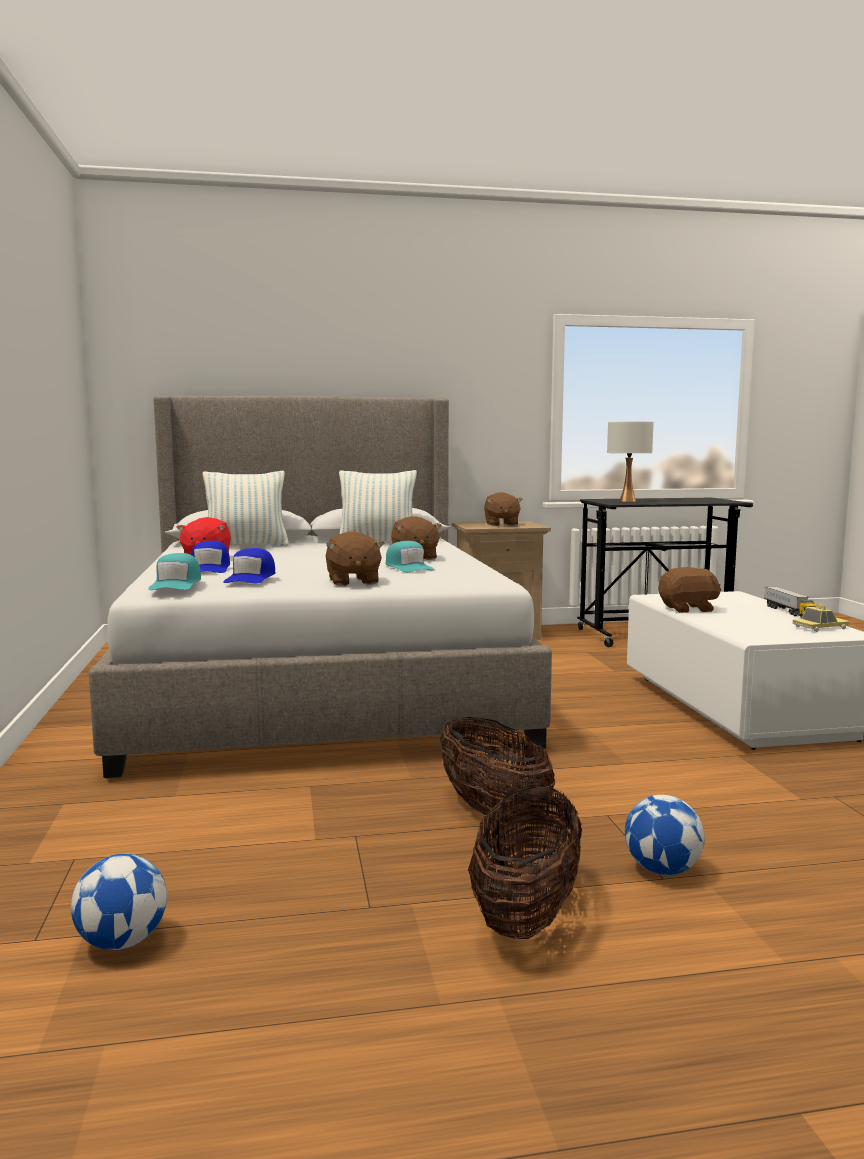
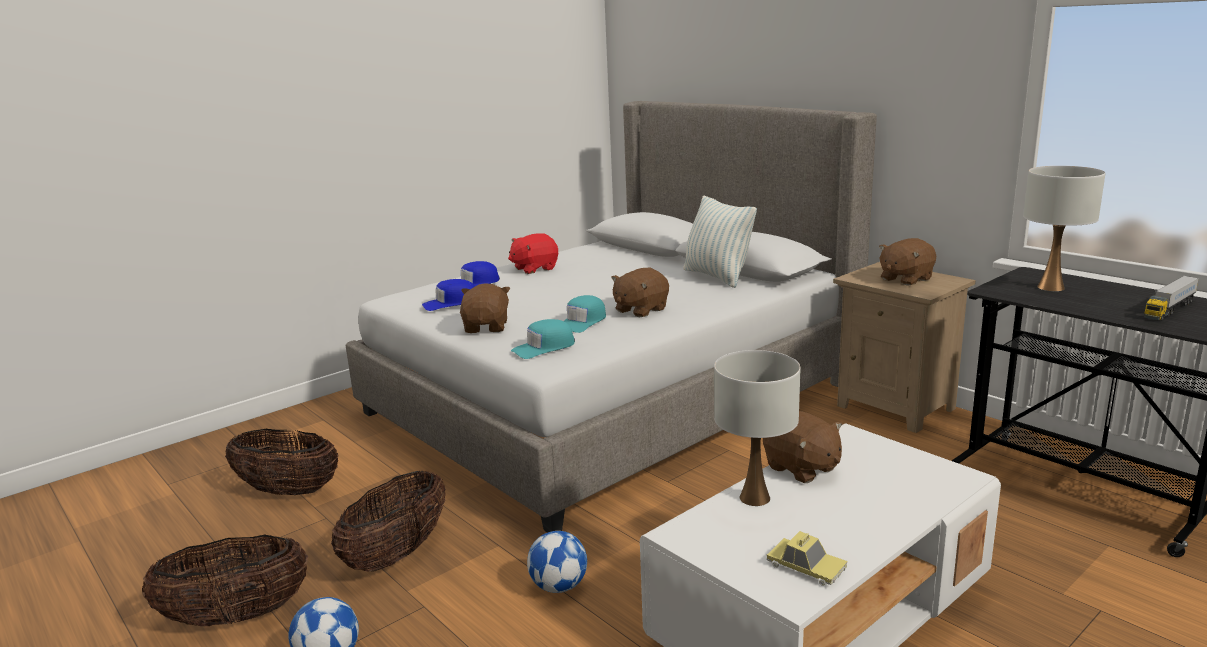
camera: 60 degrees right, 10 degrees up
(122, 942) = (170, 505): football -> football (559, 586)
(176, 584) = (405, 297): turquoise cap -> turquoise cap (544, 348)
(241, 849) = (288, 491): none -> basket
(247, 546) = (623, 255): pillow -> none
(352, 581) = (487, 327): brown plush toy -> brown plush toy turned 135 degrees clockwise
(720, 621) = (754, 498): none -> white table lamp
(789, 612) = (886, 532): toy truck -> toy truck (1169, 309)

